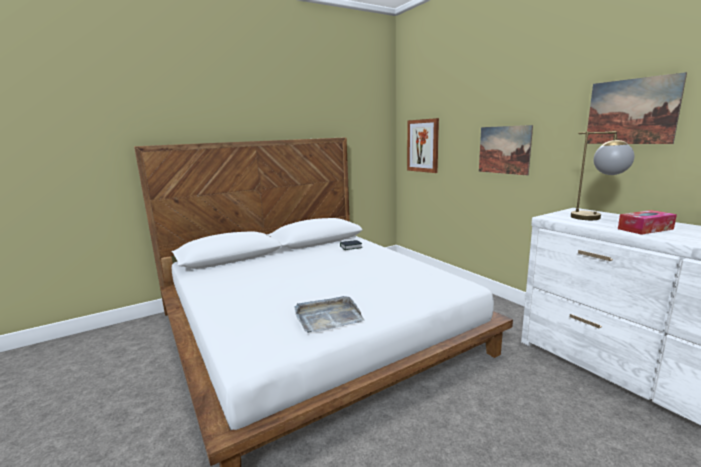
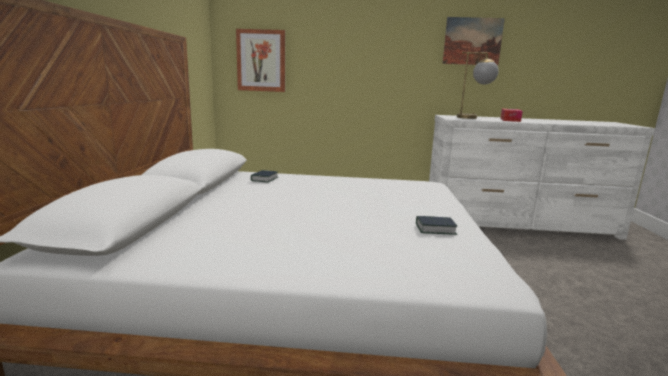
camera: 55 degrees left, 0 degrees up
(327, 317) = (435, 229): grey tray -> book
(504, 150) = (369, 67): picture -> none

